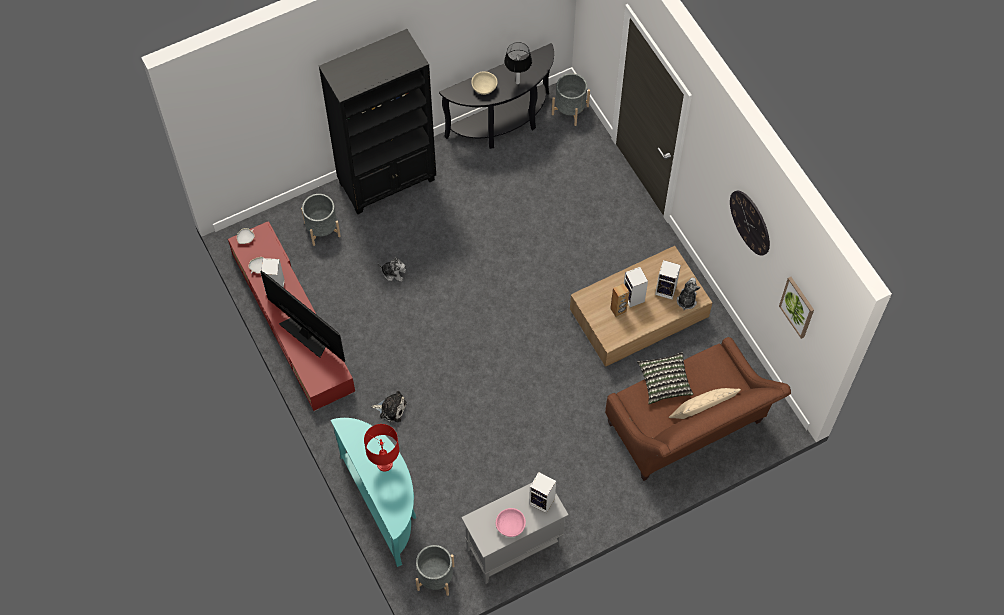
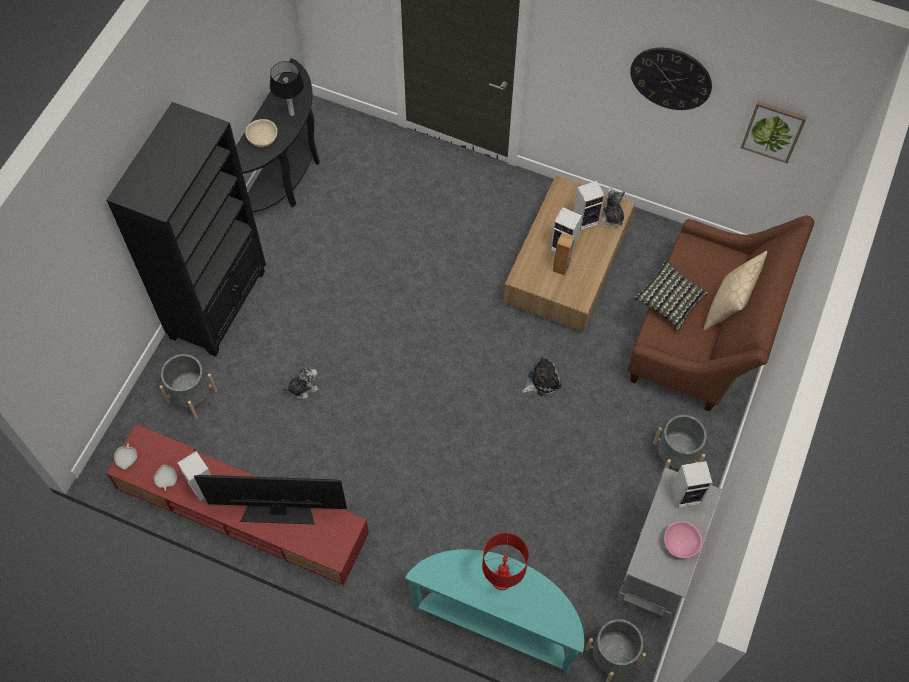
camera: 40 degrees left, 0 degrees up
(391, 409) = (419, 522): plush toy -> plush toy (542, 381)
(570, 110) = (337, 124): grey planter -> grey planter (675, 456)

